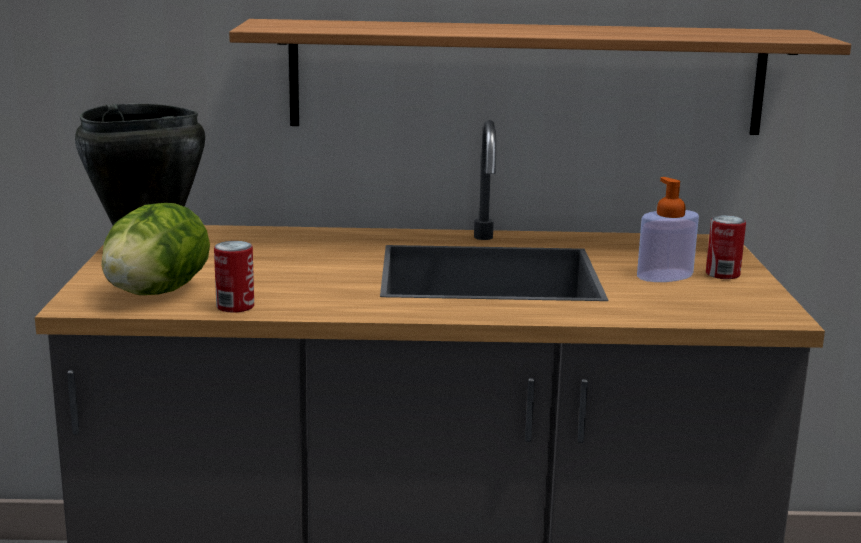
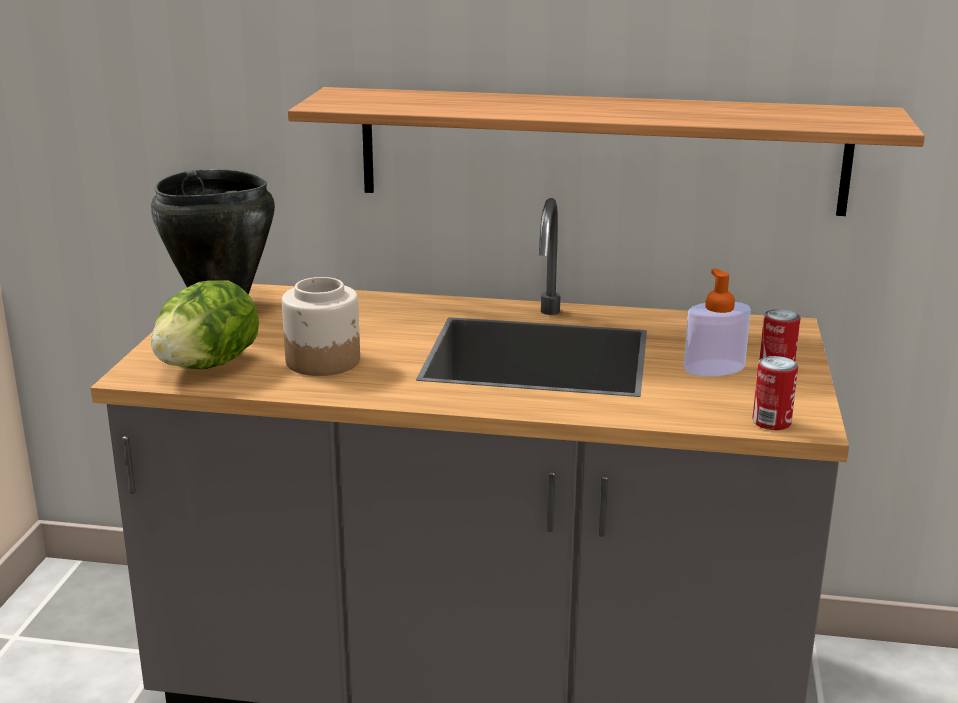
camera: 10 degrees right, 5 degrees up
(235, 306) = (274, 385): can -> can (771, 422)
(277, 284) = (324, 361): none -> jar

